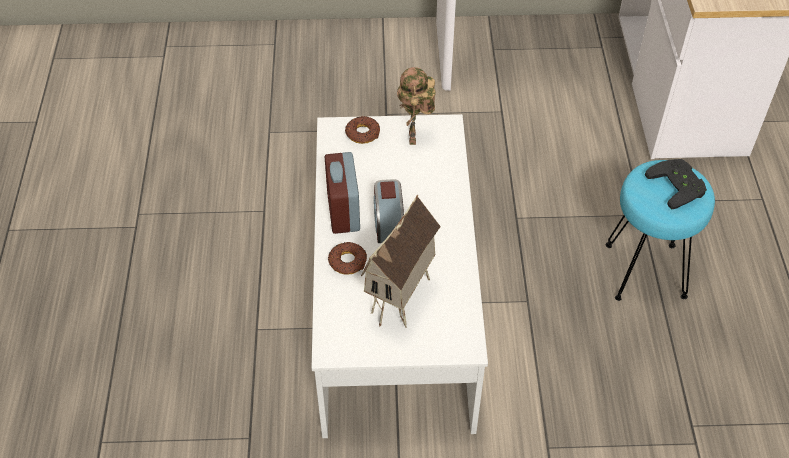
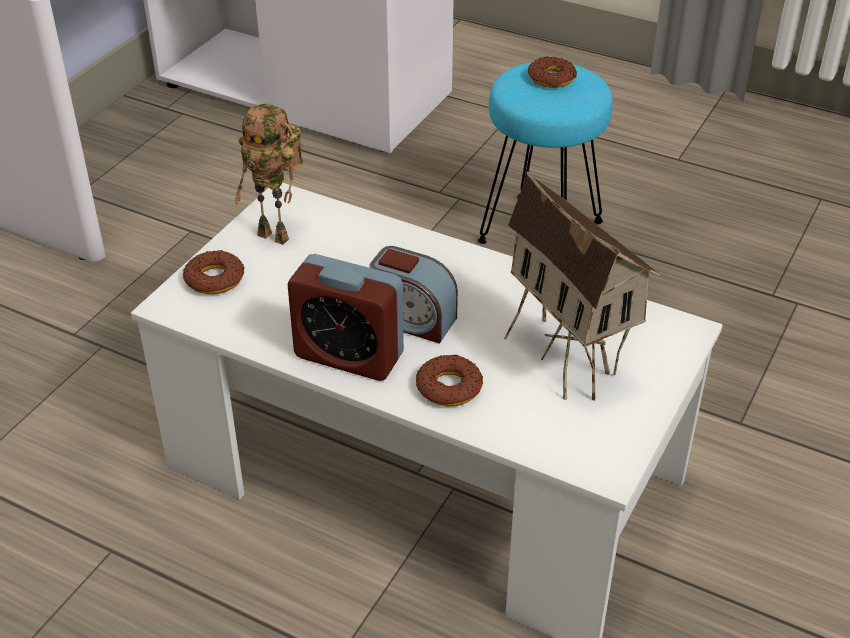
camera: 60 degrees left, 10 degrees down
(679, 185) = (551, 78): black game controller -> donut

